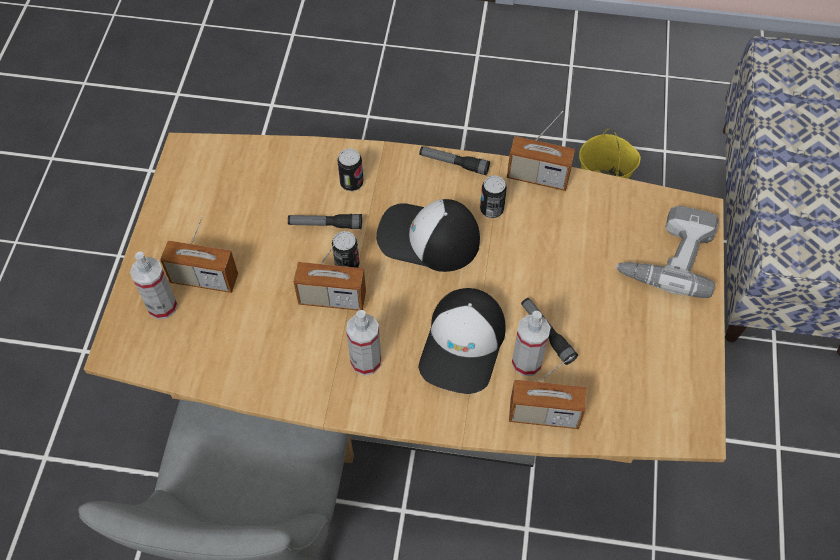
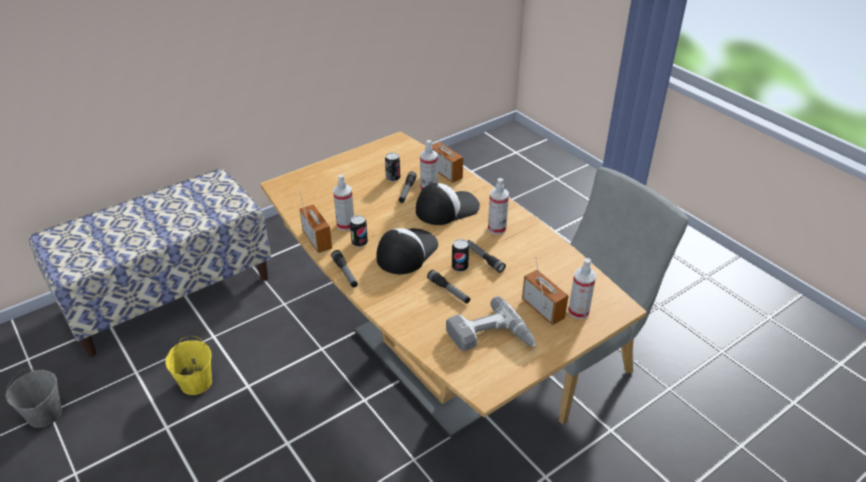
camera: 135 degrees left, 20 degrees down
(332, 298) = (484, 259): radio -> flashlight
(351, 183) = (409, 300): can -> can (393, 178)
(427, 238) = (406, 252): cap -> cap turned 120 degrees counterclockwise
(540, 220) = (345, 225): none -> spray bottle
(666, 72) = (45, 415): none -> grey bucket
(667, 255) = (318, 182): power drill -> power drill (491, 338)

